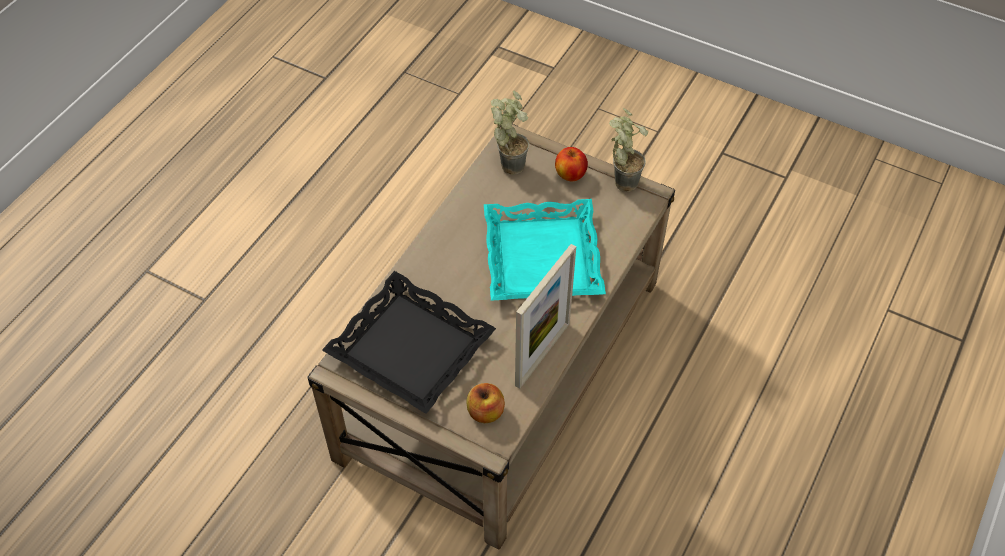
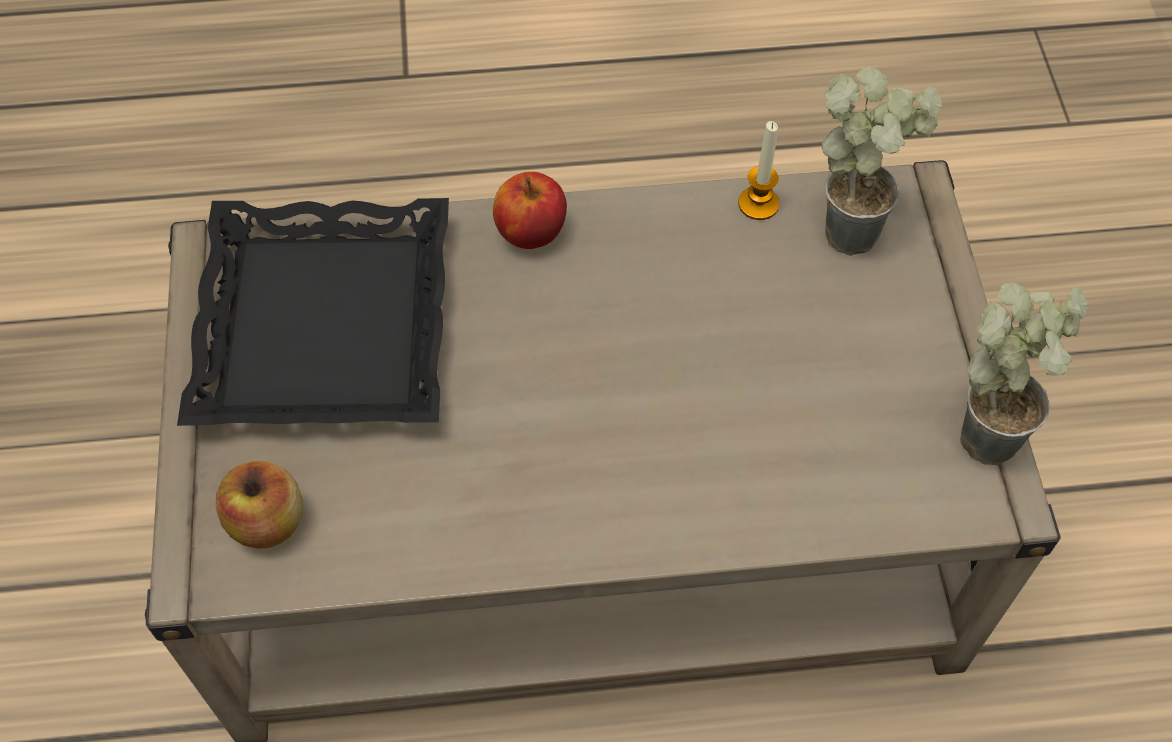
camera: 55 degrees right, 5 degrees up
(475, 184) = (758, 204): none -> candle
(542, 354) = (461, 538): picture frame -> none
(543, 257) = (683, 408): turquoise tray -> none
(570, 175) = (917, 335): apple -> apple (530, 232)

